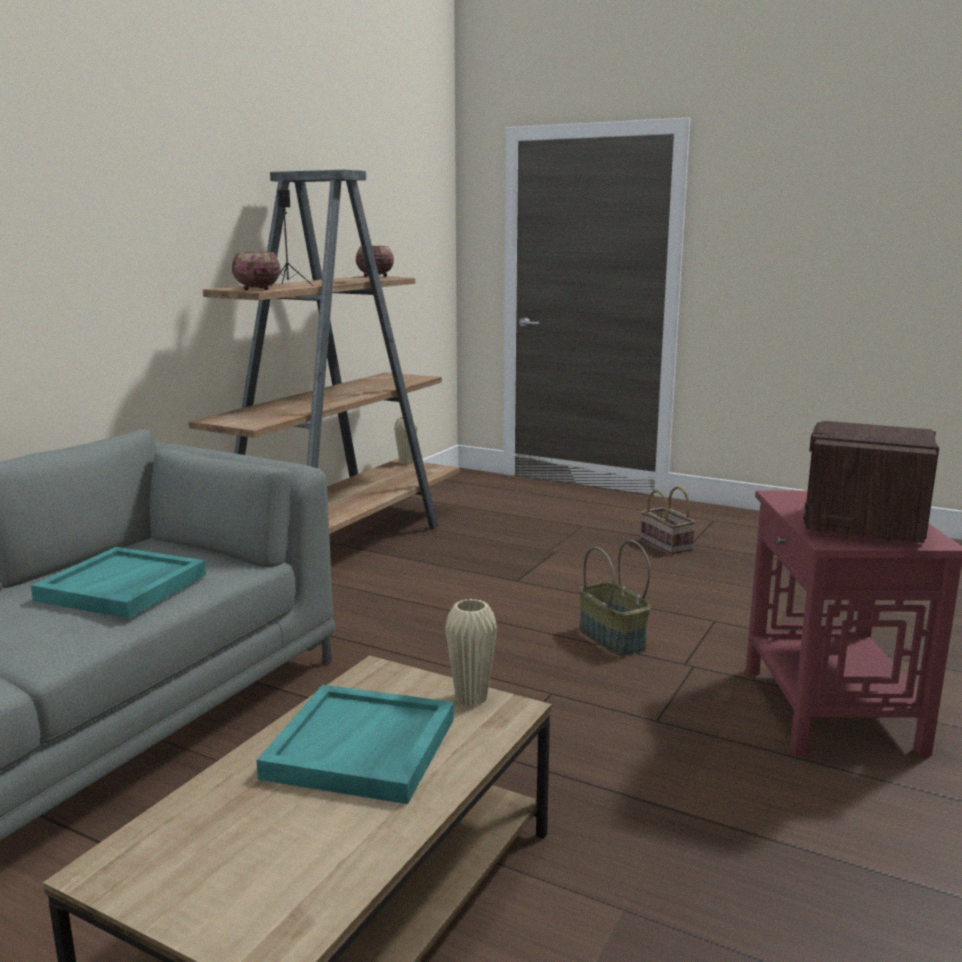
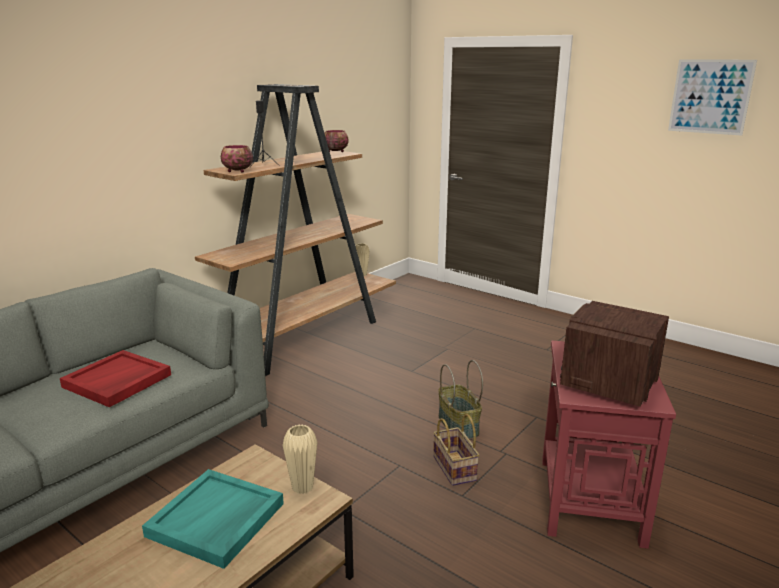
camera: 10 degrees right, 5 degrees up
(122, 588) = (117, 381): turquoise tray -> red tray
(667, 544) = (529, 349): basket -> basket (456, 469)
(880, 191) = (710, 96): none -> picture

